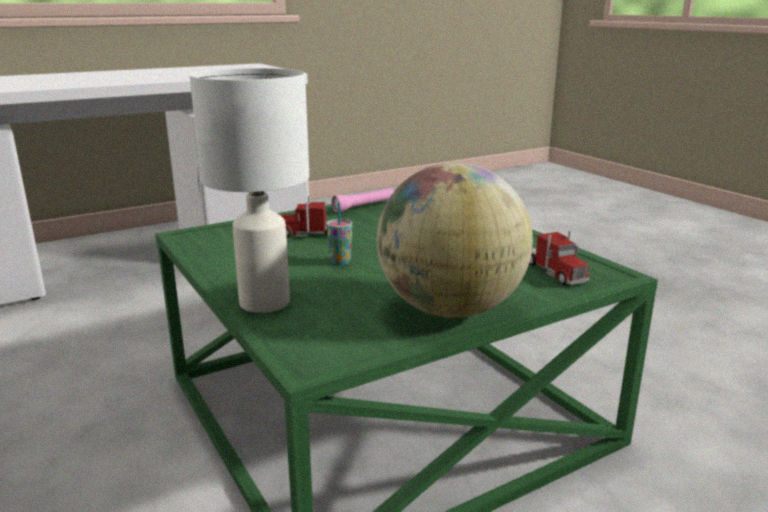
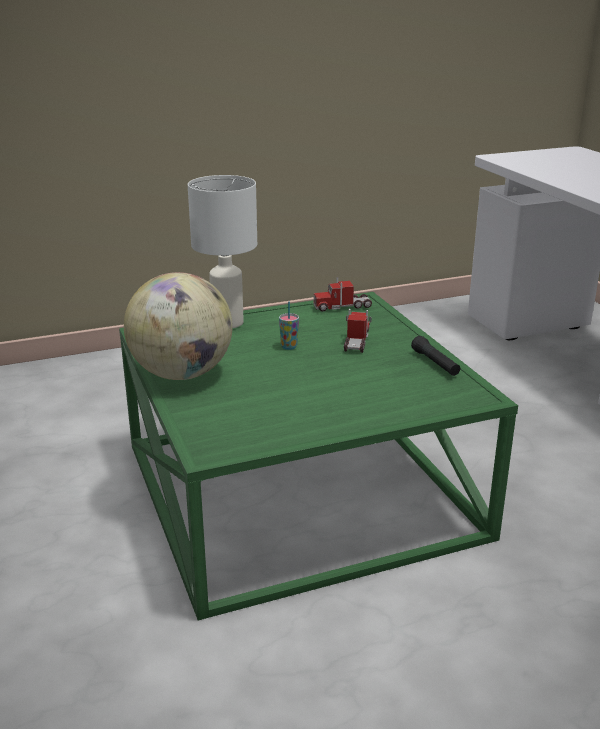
camera: 100 degrees right, 5 degrees up
(364, 206) = (435, 363): pink flashlight -> black flashlight
(552, 271) = (232, 426): toy truck -> toy truck (342, 306)

